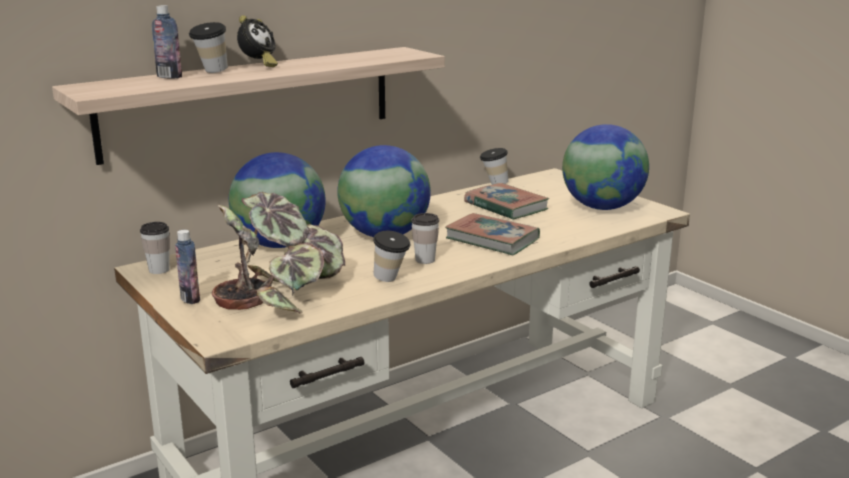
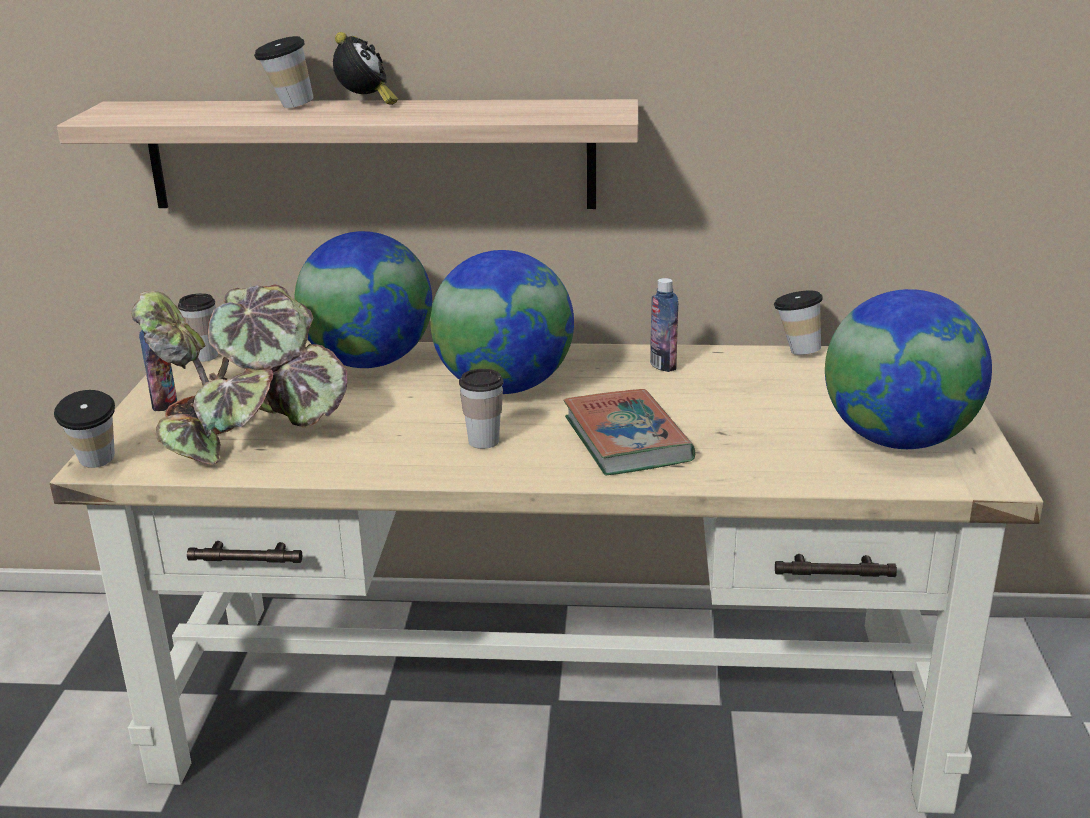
camera: 40 degrees right, 5 degrees up
(169, 77) = (229, 106): bottle -> bottle (663, 365)
(258, 65) = (365, 104): alarm clock -> alarm clock turned 60 degrees counterclockwise
(391, 280) = (392, 456): cup -> cup (96, 465)
(505, 206) = (745, 392): book -> none

